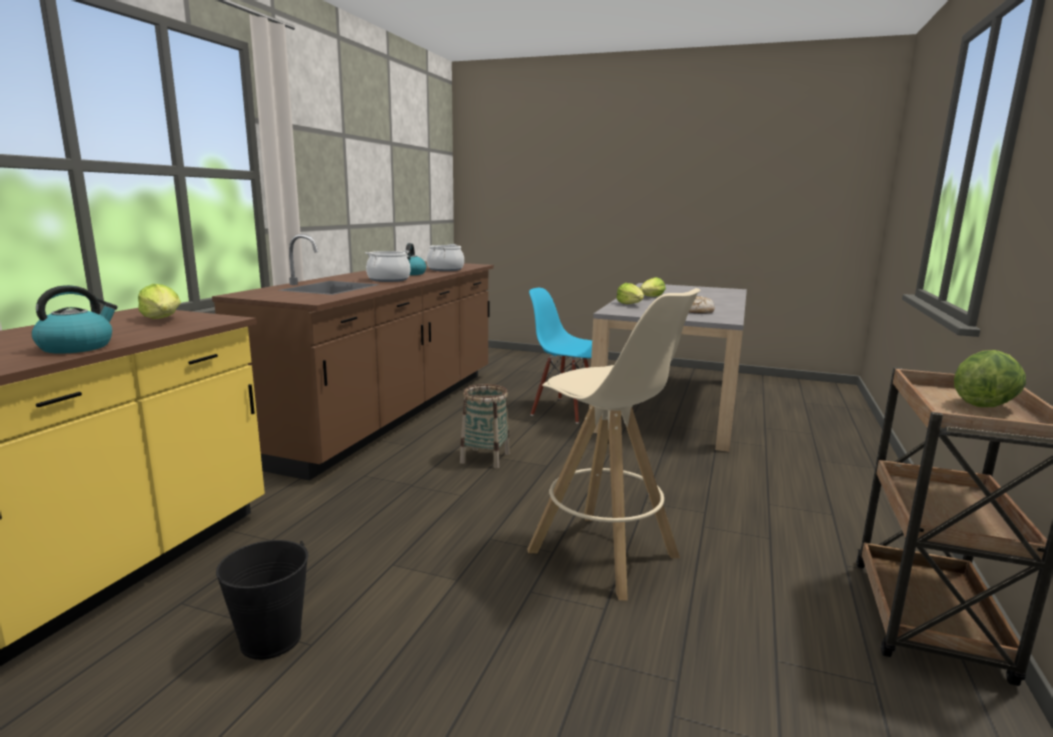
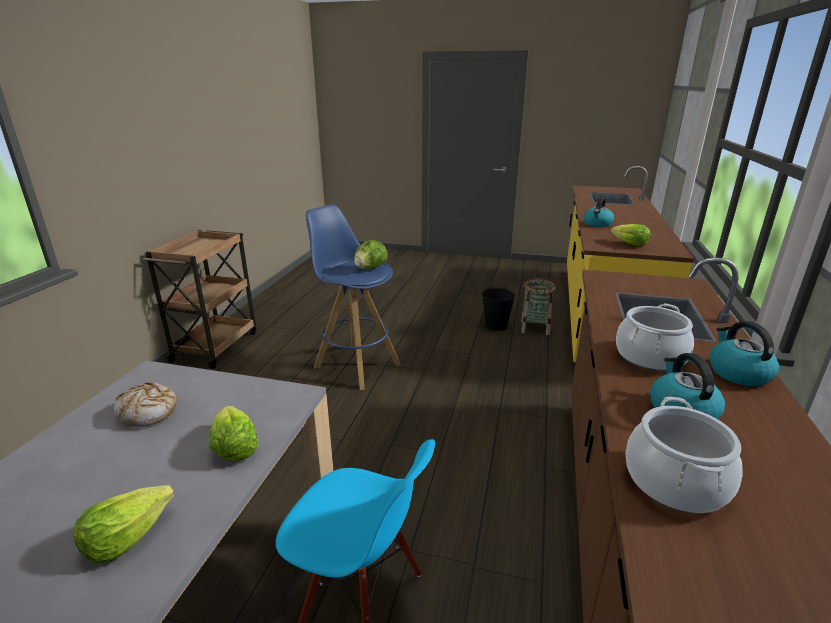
camera: 175 degrees right, 10 degrees up
(352, 276) = (737, 373): none -> kettle
(485, 458) = (453, 451): basket -> basket (535, 328)
(604, 554) = (356, 365): beige stool -> blue stool
(983, 405) = (187, 250): lettuce -> lettuce (370, 268)

